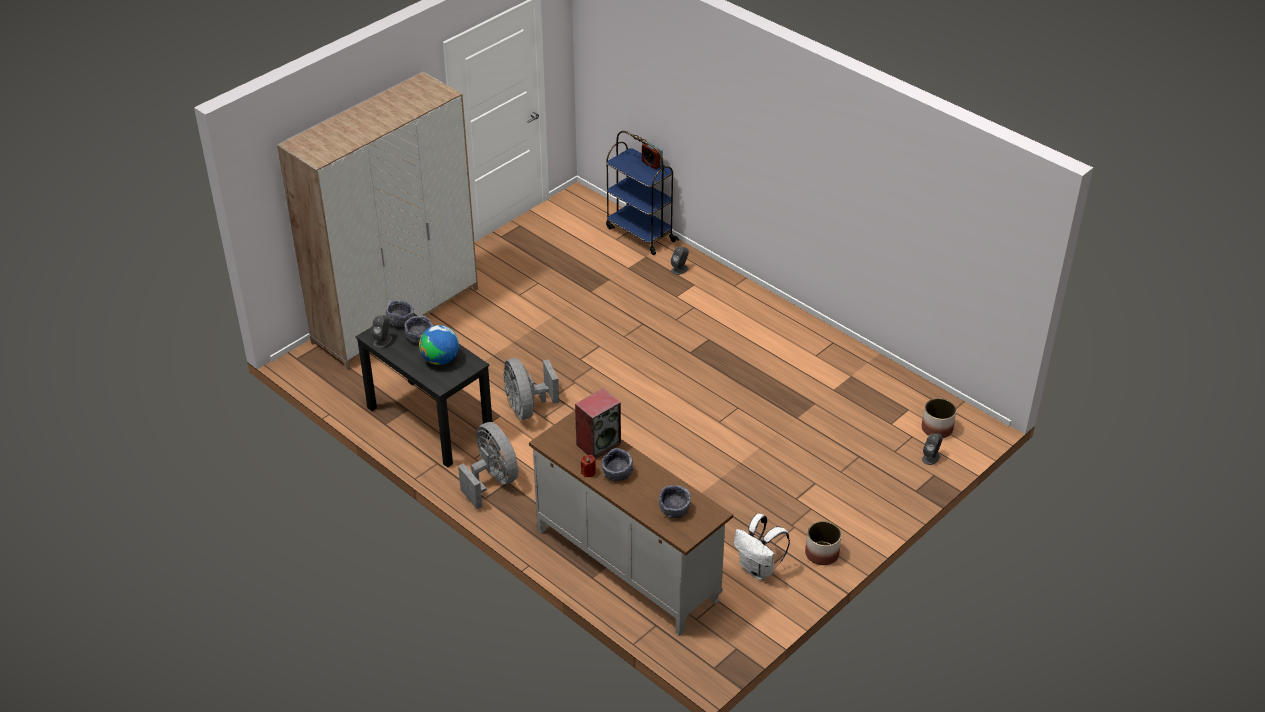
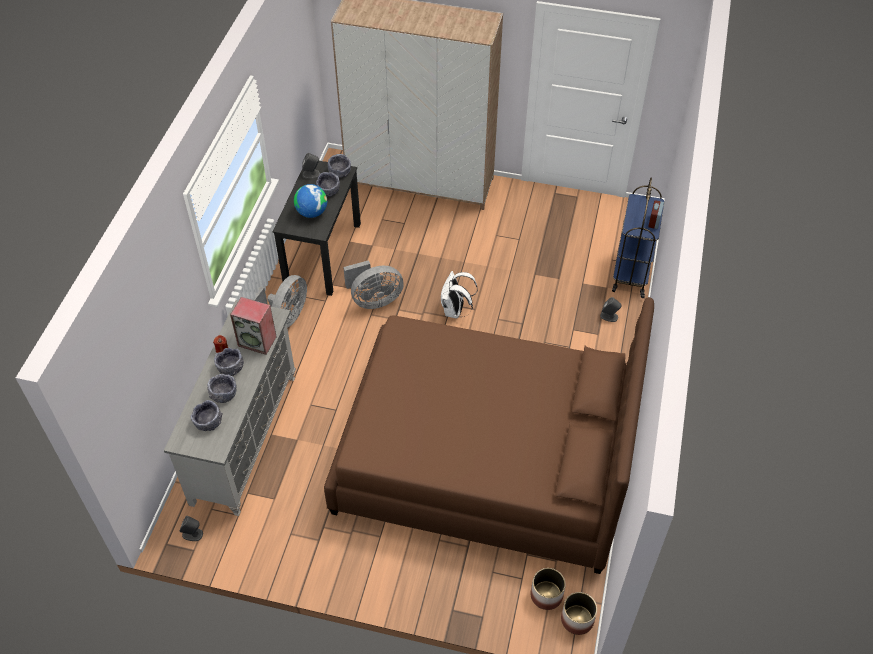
camera: 60 degrees right, 10 degrees up
(527, 408) = (374, 300): grey fan -> grey fan turned 150 degrees counterclockwise
(627, 563) = (246, 438): brown dresser -> grey dresser
(647, 488) = (223, 394): none -> grey bowl
(759, 569) = (288, 528): white backpack -> white backpack (455, 311)
(774, 408) = (485, 458): none -> brown bed
(821, 553) = (331, 567): planter -> planter (577, 619)
(931, 457) = (504, 605): grey speaker -> grey speaker (193, 534)

